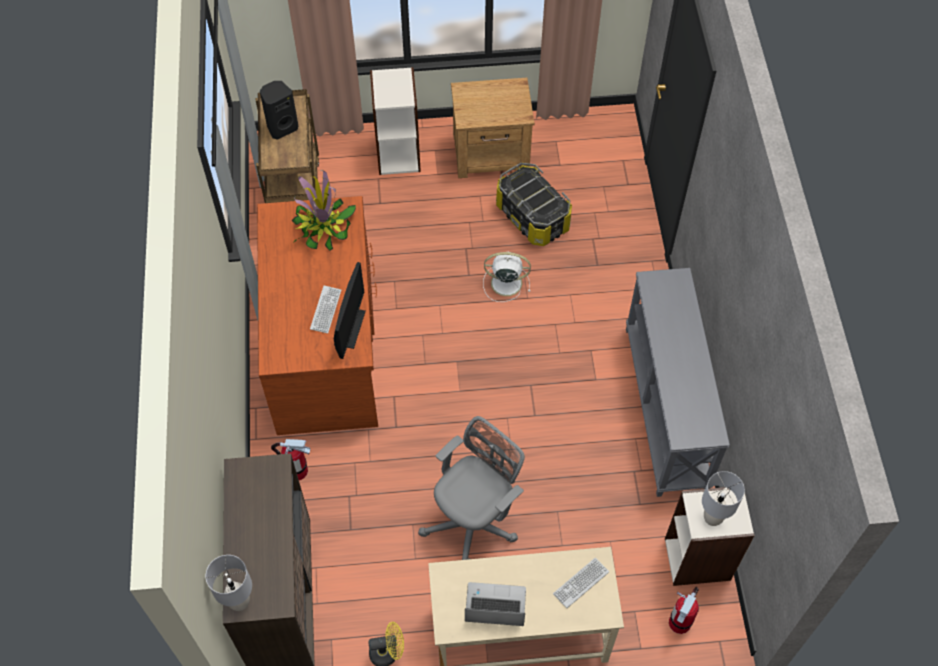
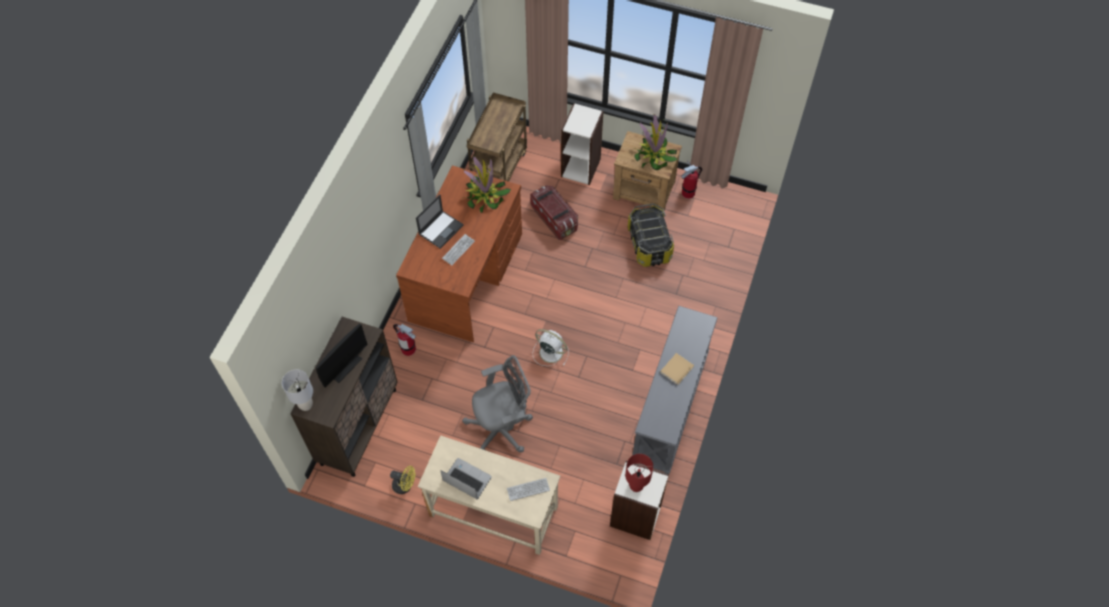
camera: 25 degrees right, 0 degrees up
(282, 127) = (497, 121): black speaker -> none
(288, 292) = (441, 229): none -> laptop
(349, 327) = (467, 267): monitor -> monitor (345, 366)
(399, 230) = (554, 218): none -> storage box
(499, 102) = (653, 156): none -> potted plant
(505, 283) = (606, 281): white fan -> white fan (550, 352)
(678, 350) = (677, 368): none -> beige book
(679, 622) = (600, 551): fire extinguisher -> fire extinguisher (688, 193)
(713, 517) = (636, 486): grey table lamp -> red table lamp

